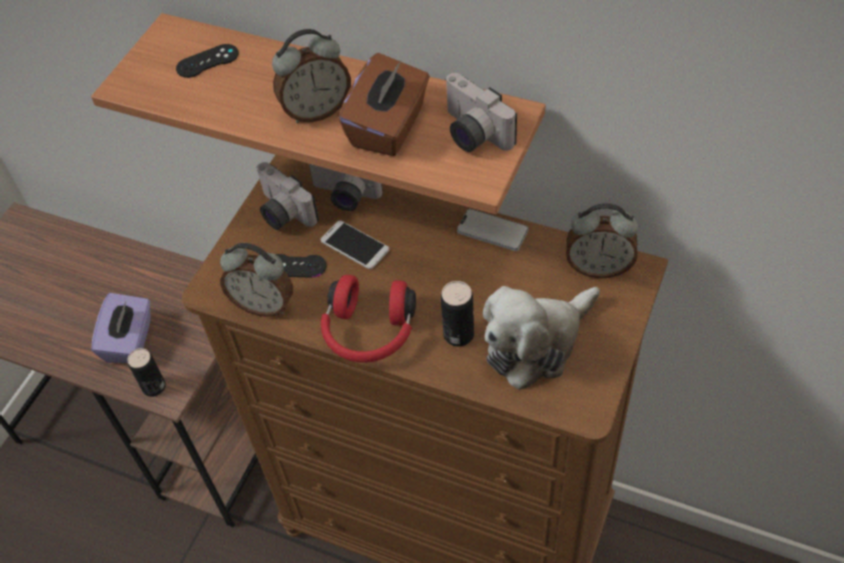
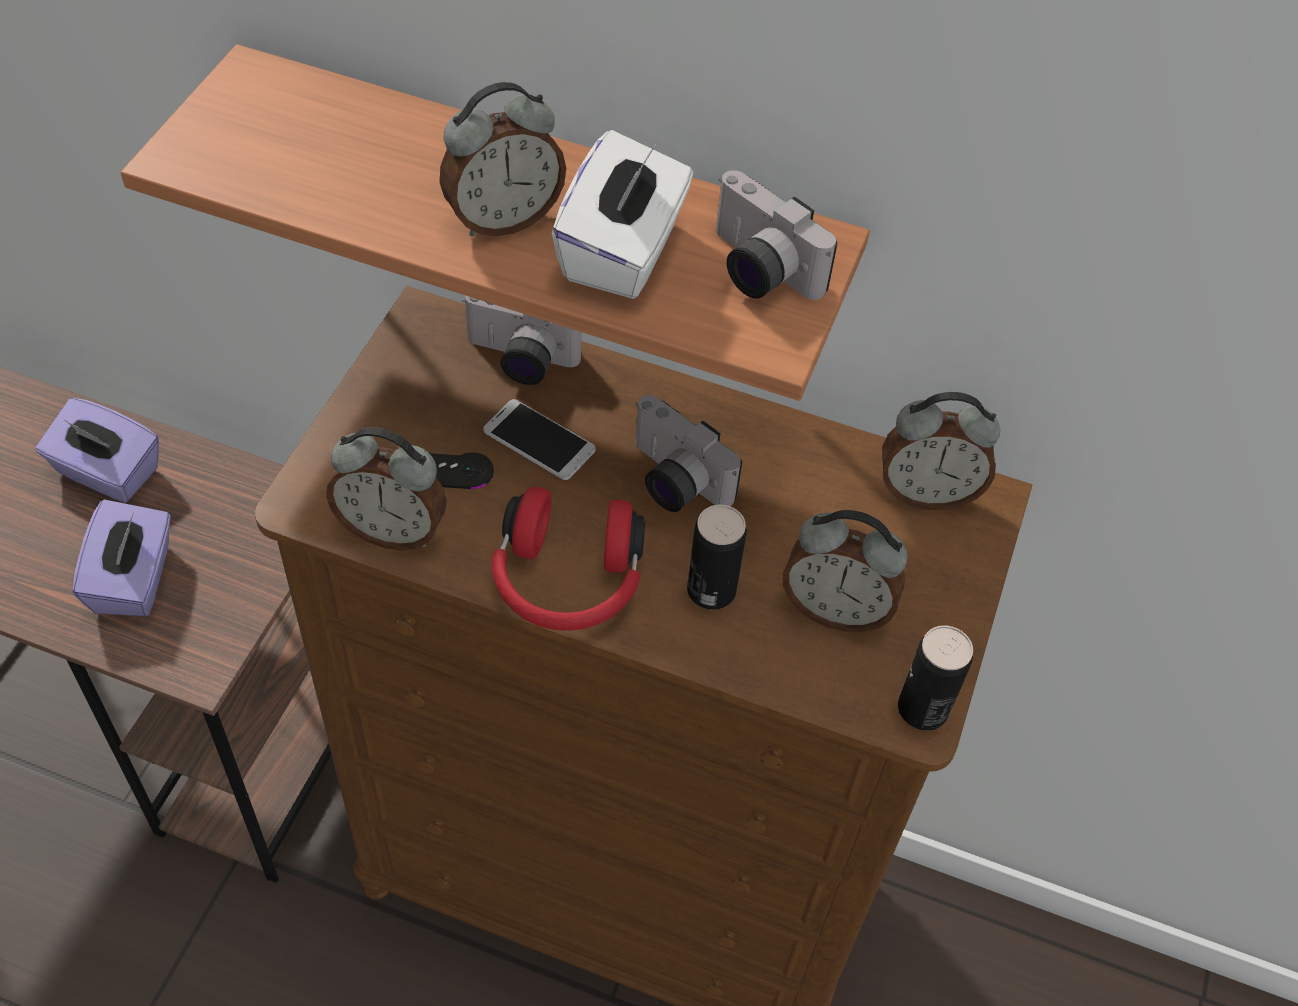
camera: 10 degrees left, 0 degrees up
(114, 276) = (107, 473): none -> purple tissue box
(154, 387) = (174, 656): can -> can (922, 709)
(207, 61) = (317, 127): black game controller -> none
(281, 213) = (418, 382): camera -> camera (672, 481)
(389, 127) = (623, 252): brown tissue box -> white tissue box
(492, 231) = (758, 427): phone -> none
(536, 343) = (835, 609): plush toy -> alarm clock

